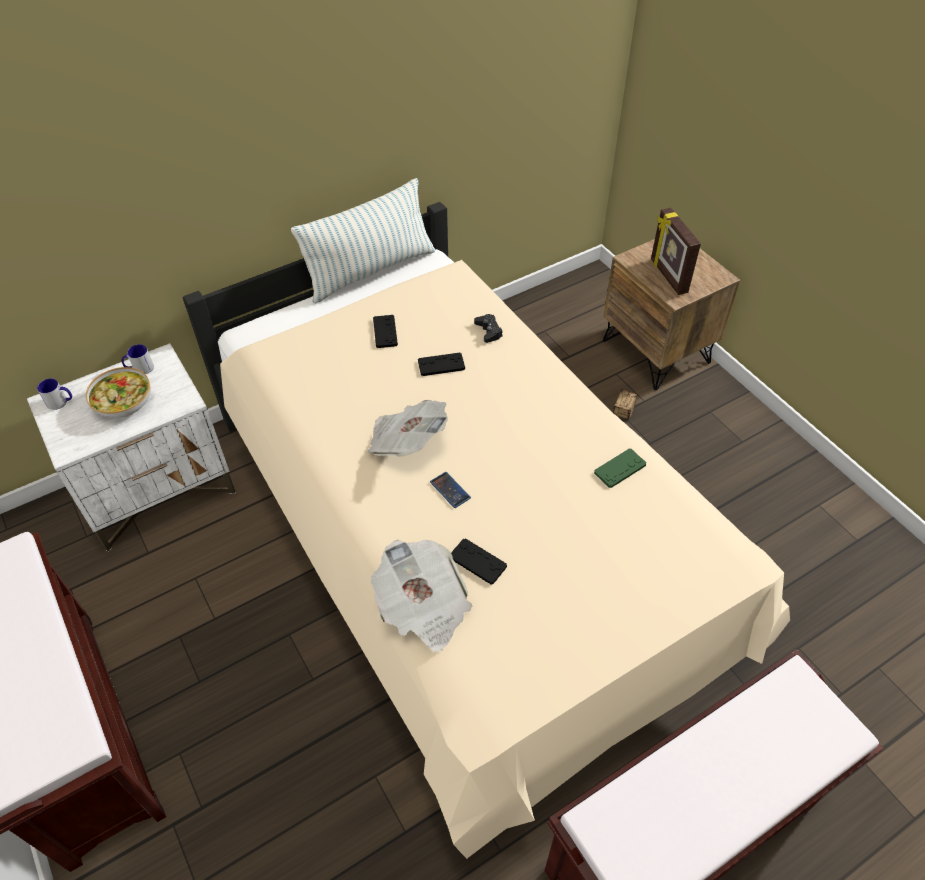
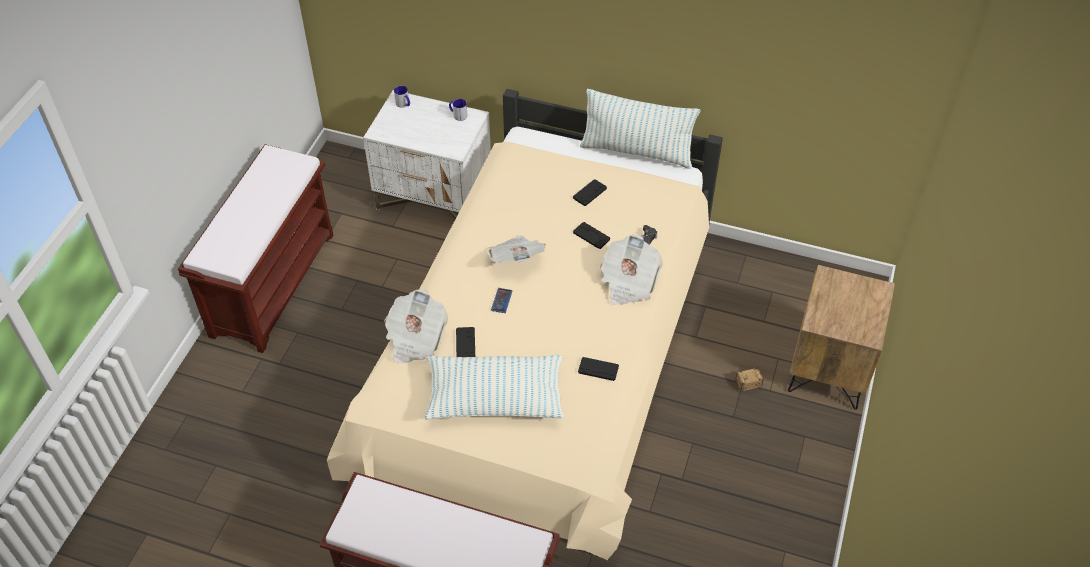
camera: 50 degrees right, 0 degrees up
(124, 402) = (429, 127): bowl -> none
(529, 376) = (628, 282): none -> newspaper
(581, 584) = (495, 398): none -> pillow
(620, 469) = (598, 369): green game controller -> black game controller
(667, 276) = (833, 306): picture frame -> none

